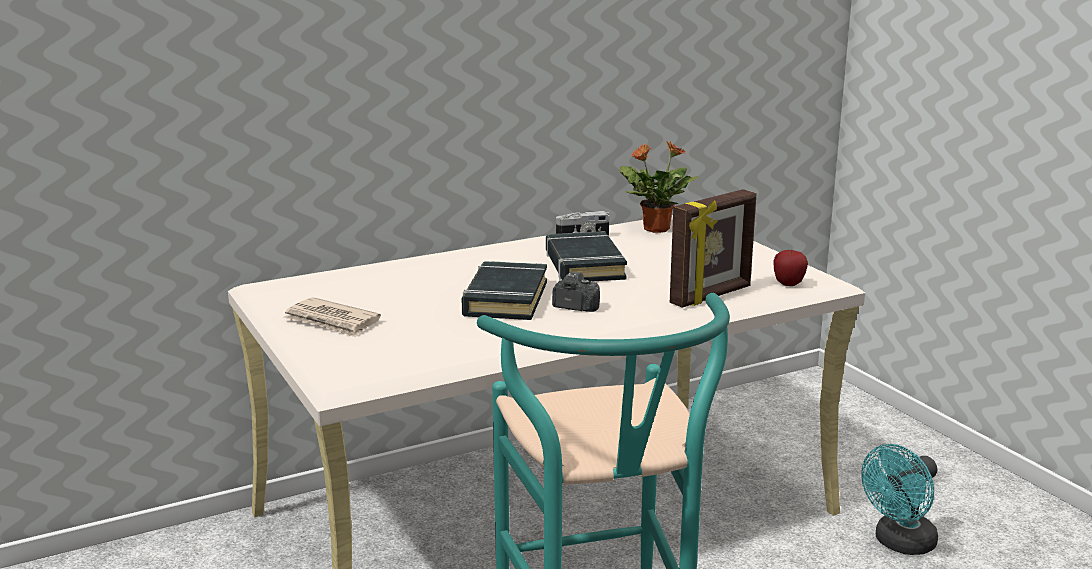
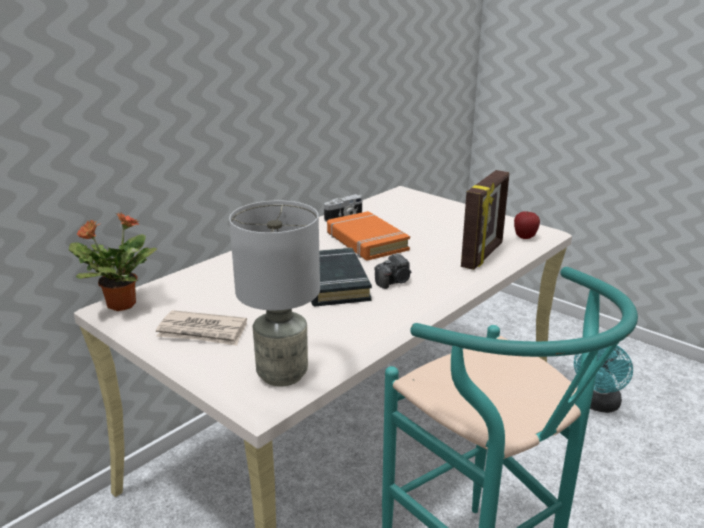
camera: 20 degrees left, 5 degrees up
(379, 366) = (283, 374): none -> grey table lamp
(575, 307) = (394, 282): camera -> camera turned 150 degrees clockwise
(584, 265) = (366, 242): black book -> orange book
(655, 229) = (389, 202): potted plant -> potted plant (120, 304)

